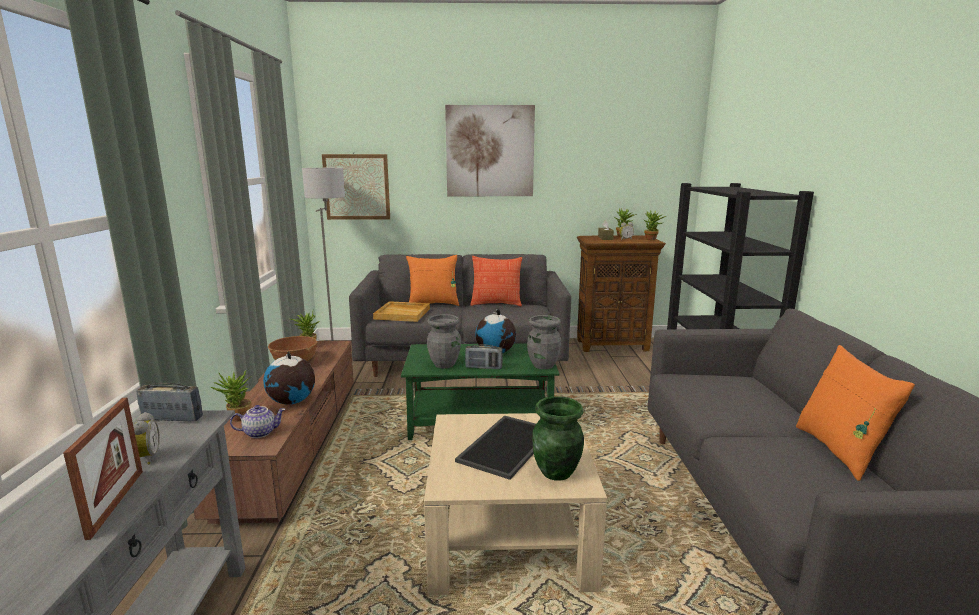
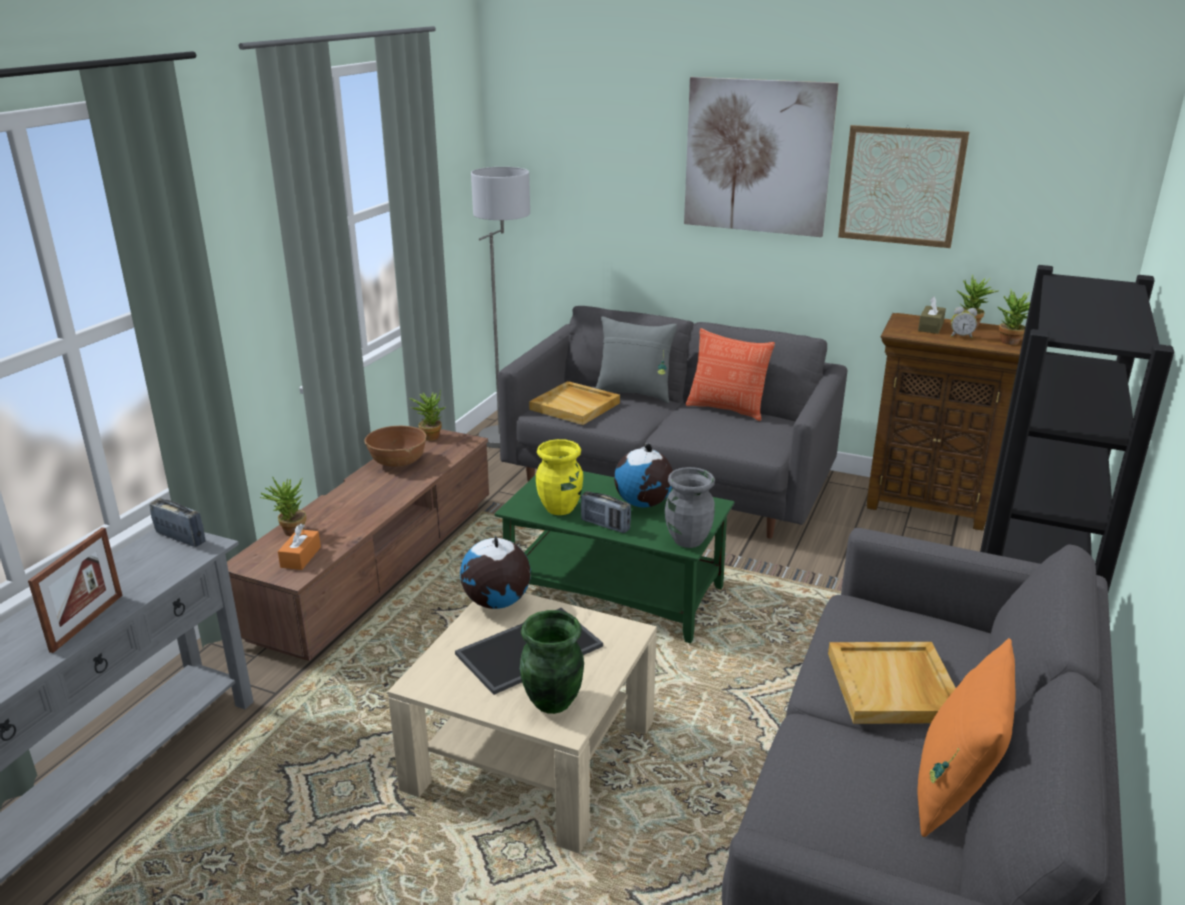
camera: 25 degrees right, 10 degrees up
(146, 458) = (134, 580): alarm clock -> none
(260, 432) = (300, 557): teapot -> orange tissue box
(292, 402) = (357, 522): globe -> globe (496, 602)
(356, 186) = (555, 195): picture -> picture (901, 185)
(433, 304) = (634, 394): orange pillow -> grey pillow
(445, 364) = (560, 508): grey vase -> yellow vase
(745, 409) = (894, 687): none -> beige tray

